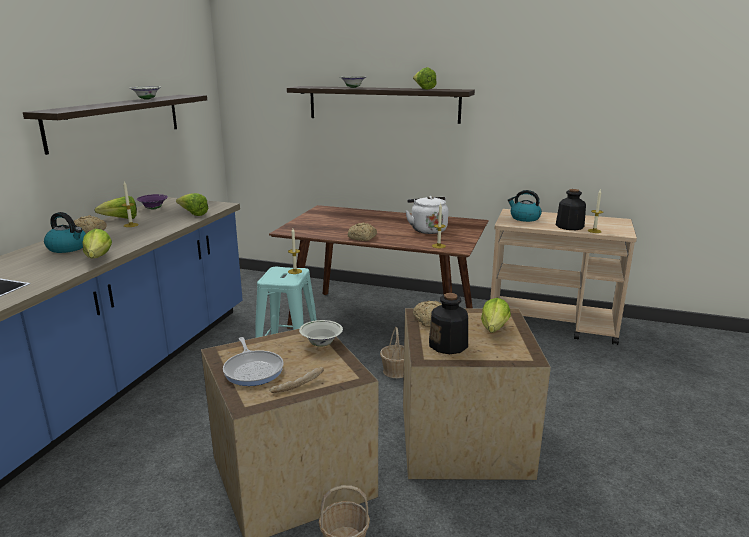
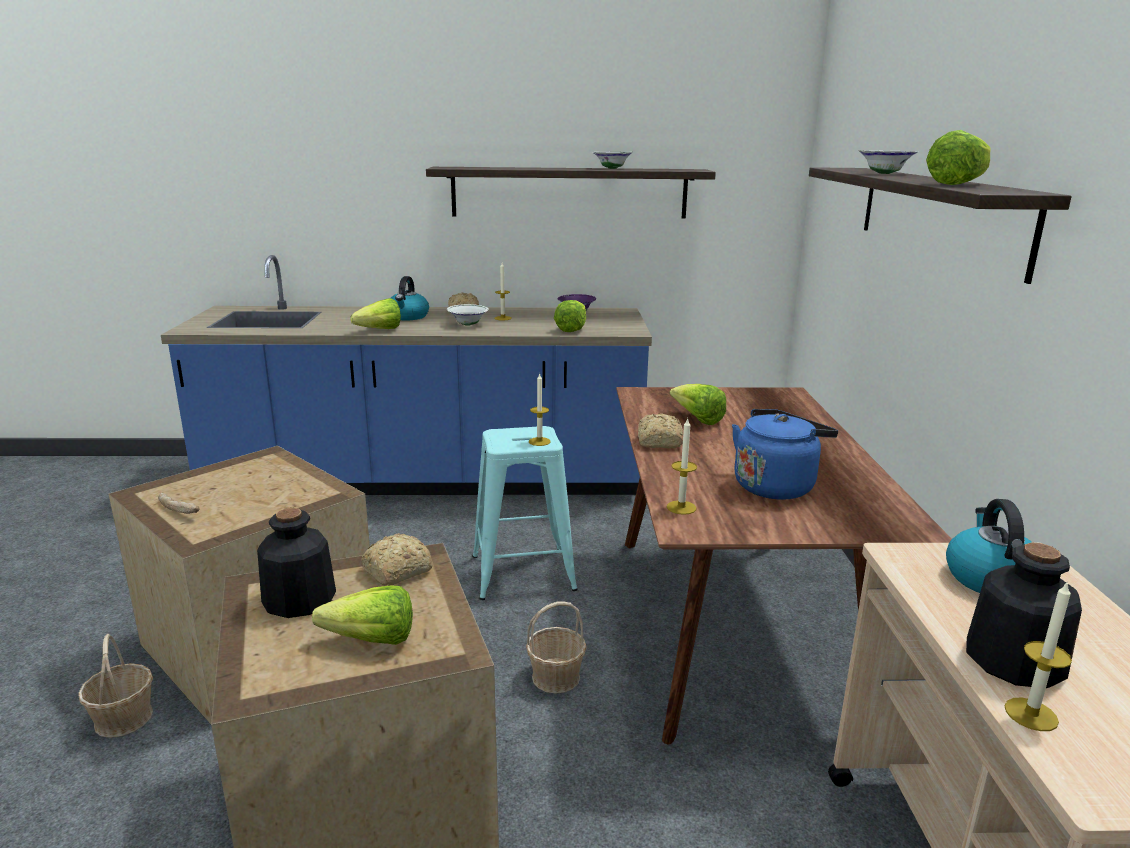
camera: 70 degrees right, 0 degrees up
(121, 219) = (521, 312): lettuce -> lettuce (697, 419)
(253, 370) = (222, 479): frying pan -> none
(321, 344) = (295, 503): white bowl -> white bowl (468, 324)
(427, 230) = (776, 485): white kettle -> blue kettle

